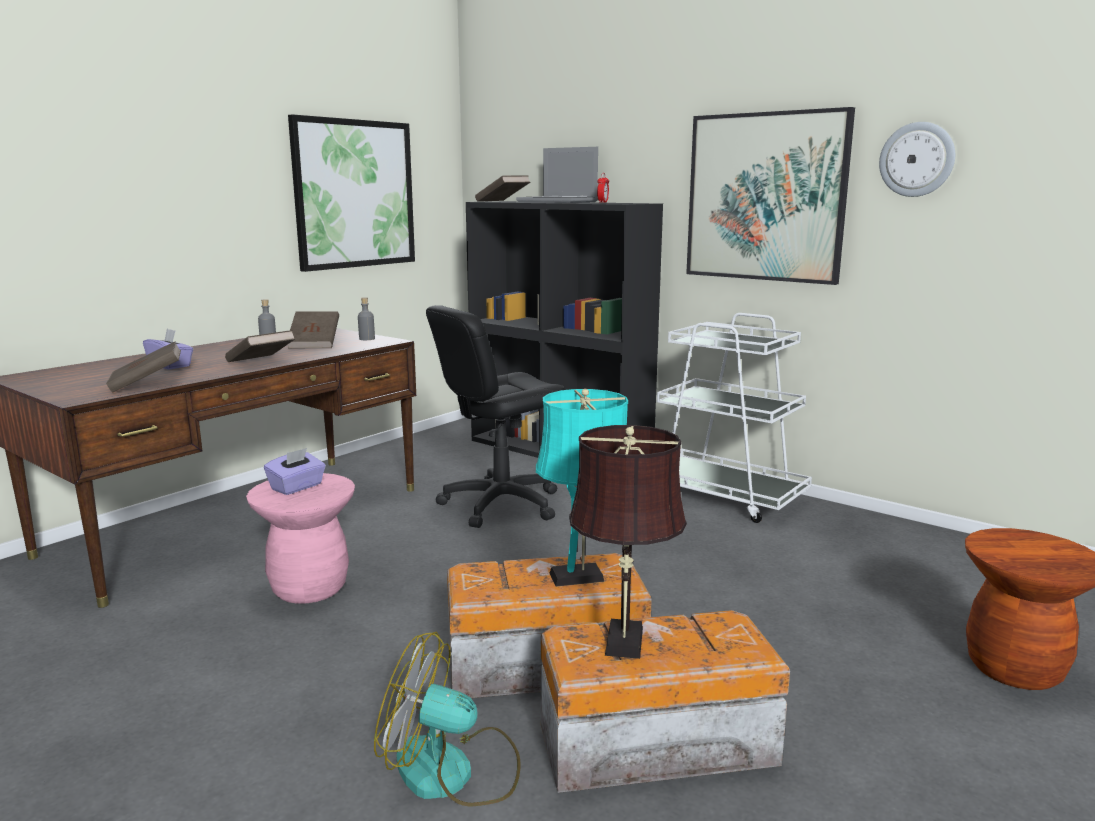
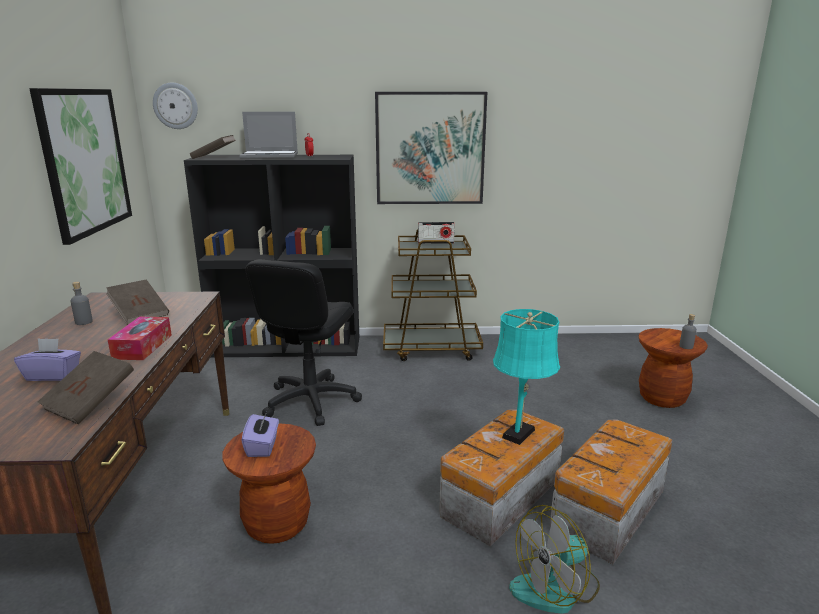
camera: 40 degrees left, 5 degrees up
(261, 362) = (143, 346): brown book -> tissue box
(309, 588) = (277, 524): pink stool -> brown stool
(367, 339) = (174, 298): grey bottle -> grey bottle (686, 346)
(623, 644) = (605, 463): brown table lamp -> none
(725, 497) = (432, 349): white cart -> brown cart
(752, 337) = (435, 243): none -> radio
(917, 159) = (524, 125): wall clock -> wall clock (175, 106)

